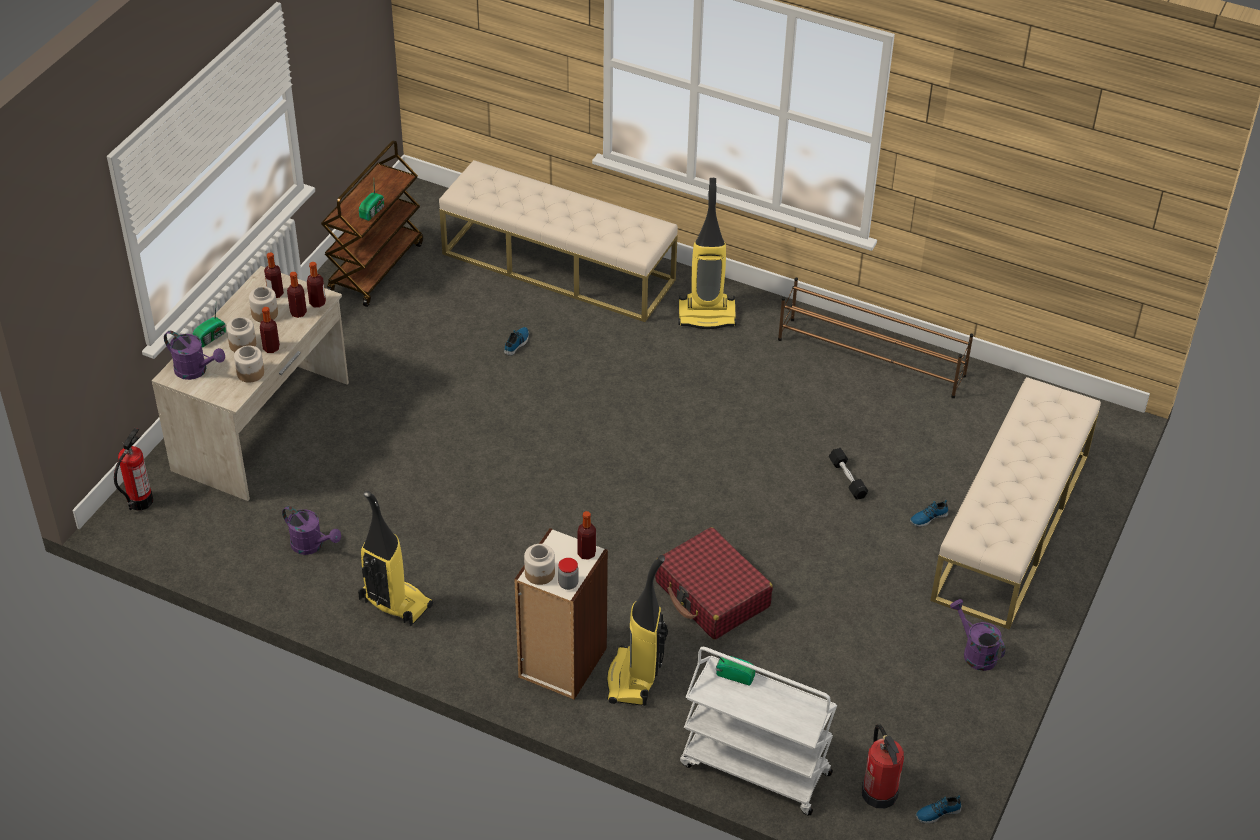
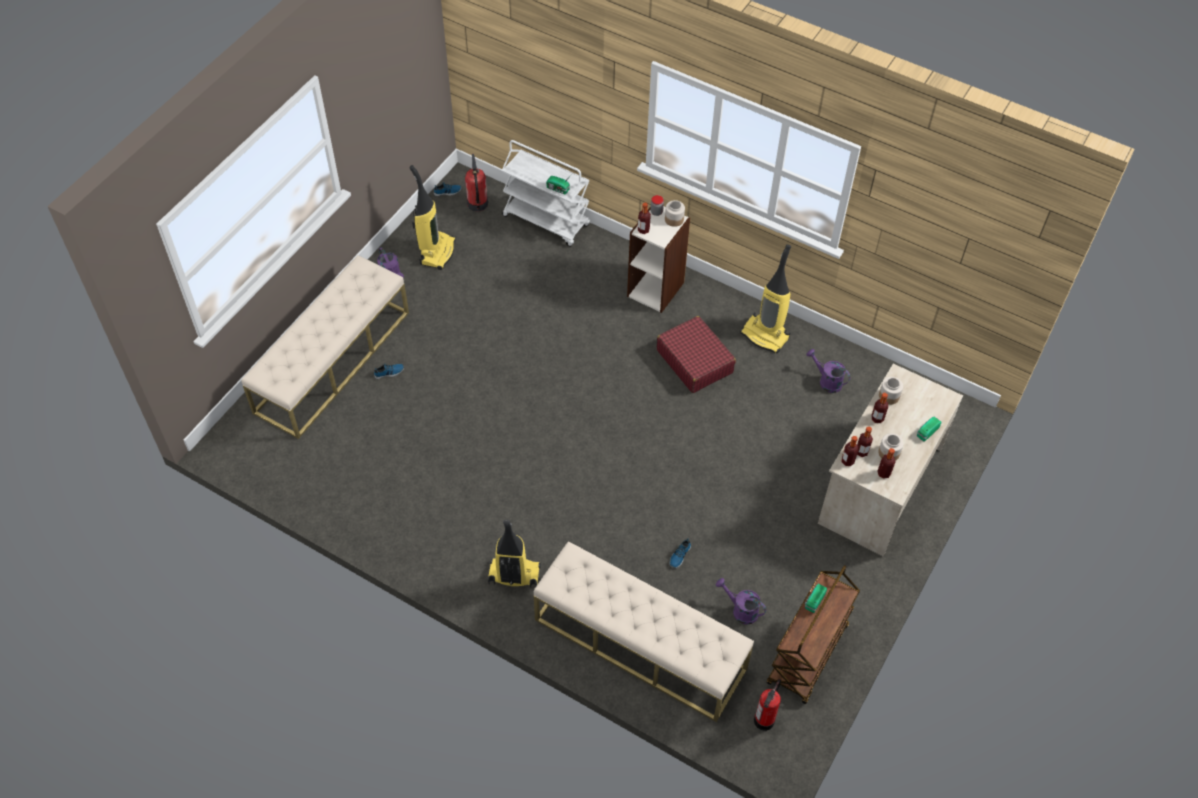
camera: 175 degrees left, 10 degrees up
(140, 501) = (957, 425): fire extinguisher -> fire extinguisher (764, 720)
(196, 371) = (931, 401): purple watering can -> purple watering can (740, 610)
(243, 344) = (900, 423): jar -> none
(634, 679) = (611, 276): vacuum cleaner -> vacuum cleaner (436, 252)
(712, 594) = (553, 327): red suitcase -> red suitcase (694, 361)
(847, 479) = (438, 407): black dumbbell -> none
(871, 358) = (385, 518): brown shoe rack -> none

